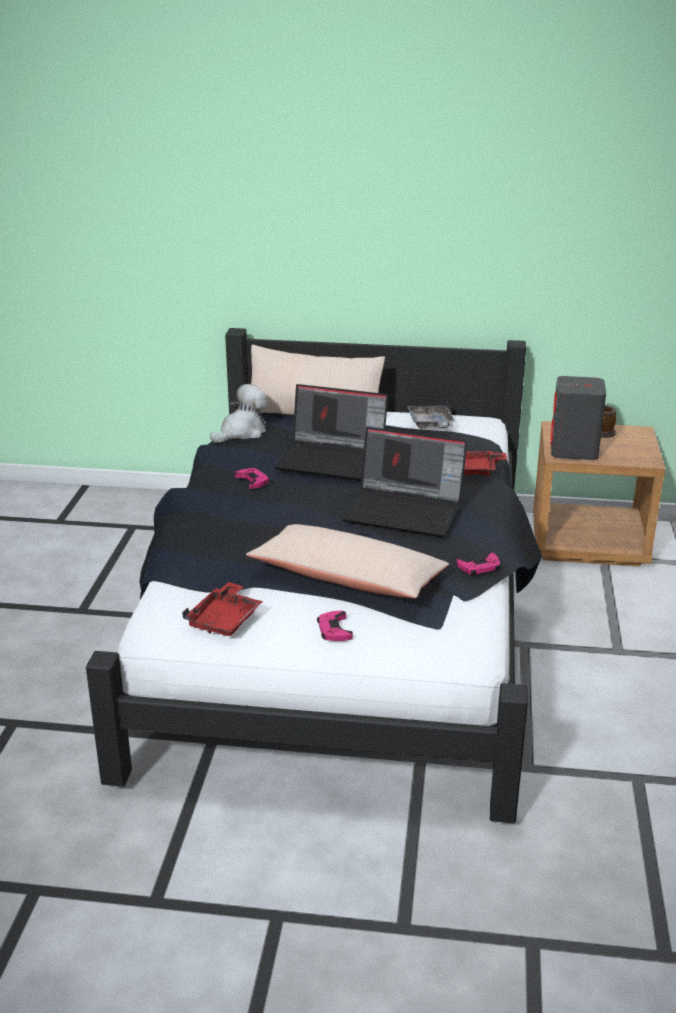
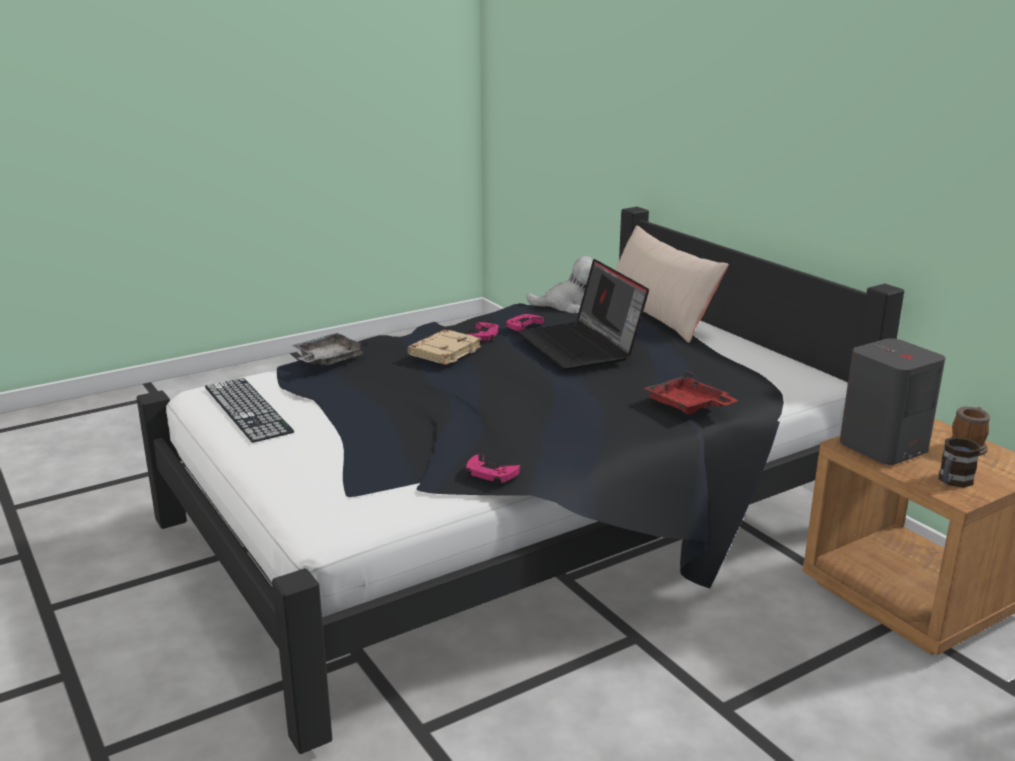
camera: 50 degrees right, 5 degrees down
(225, 620) = (247, 409): red tray -> keyboard
(262, 505) = (444, 352): none -> beige book
(334, 630) = (286, 453): pink game controller -> pink game controller (523, 325)
(348, 578) = (382, 427): beige pillow -> none
(405, 511) = (538, 403): laptop -> none
(431, 424) = (748, 359): grey tray -> grey tray (328, 359)
(632, 455) = (952, 481): none -> mug

